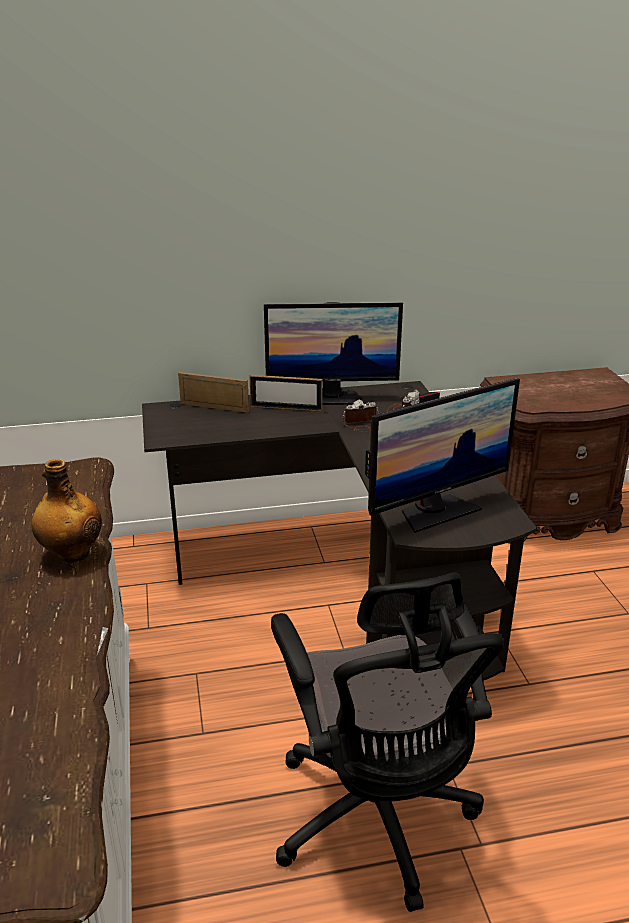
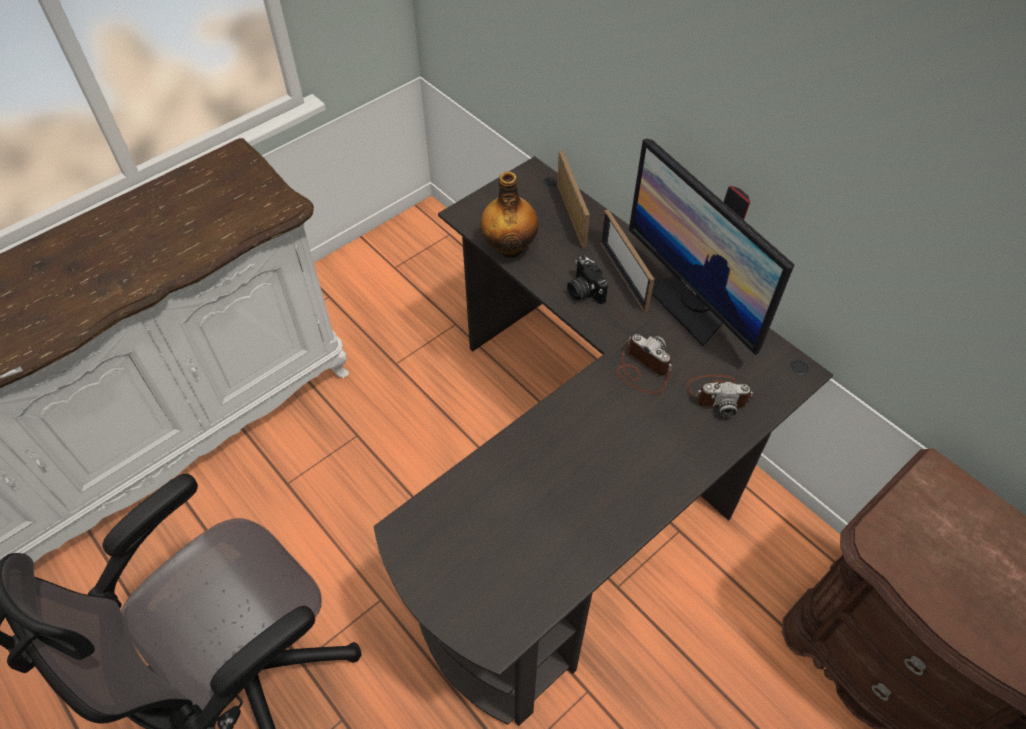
camera: 60 degrees right, 25 degrees up
(72, 553) = (122, 283): bottle -> bottle (510, 247)
(283, 422) = (583, 291): none -> camera
(435, 511) = (470, 537): monitor -> none

